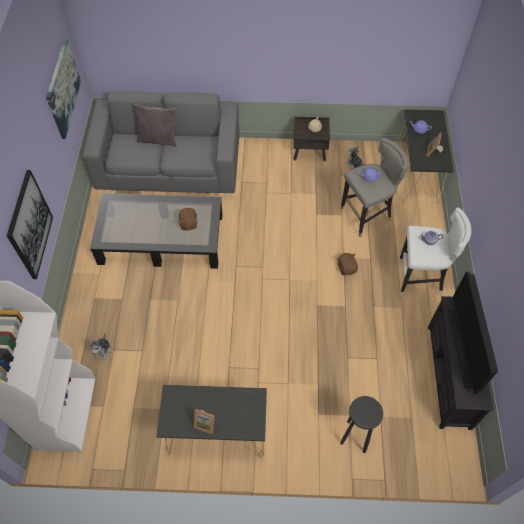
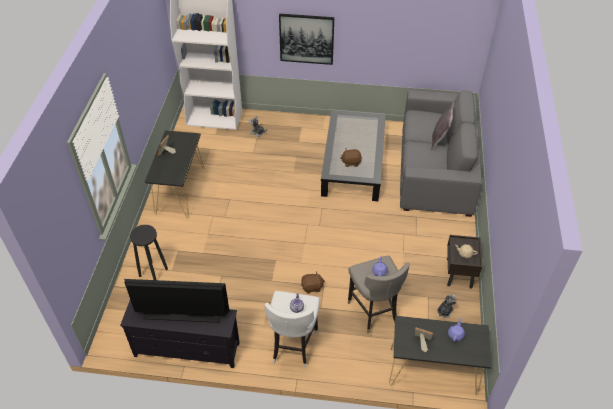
camera: 95 degrees right, 10 degrees down
(63, 88) = (433, 39): picture -> none

